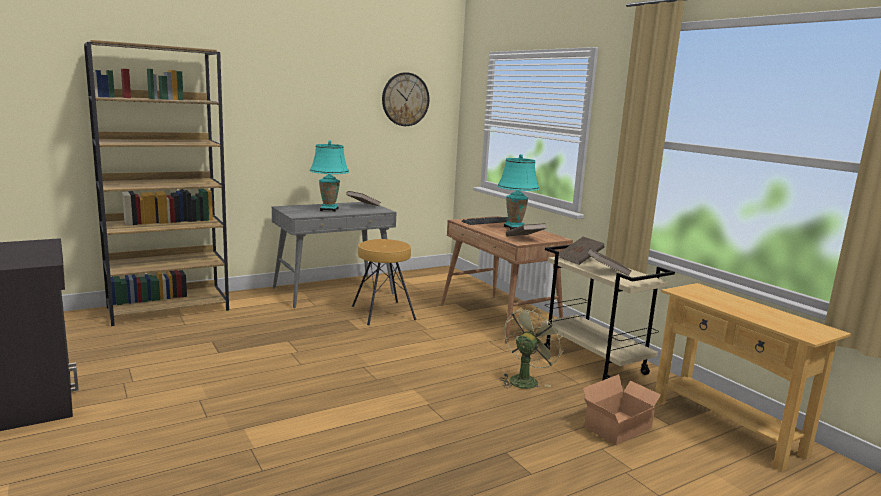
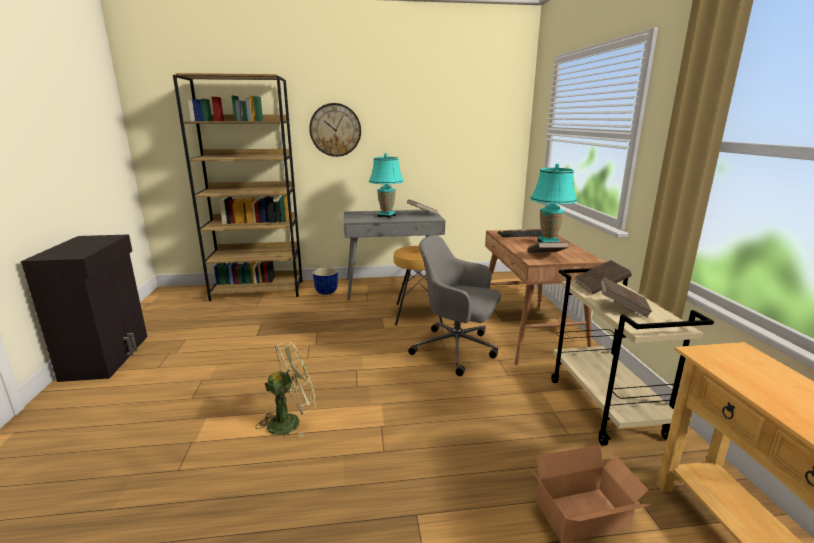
camera: 25 degrees right, 5 degrees up
(259, 302) = (326, 292): none -> planter
(405, 99) = (472, 112): wall clock -> wall clock (335, 130)
(446, 338) = (457, 349): none -> grey office chair
(525, 380) = (506, 416): green fan -> green fan (291, 421)

